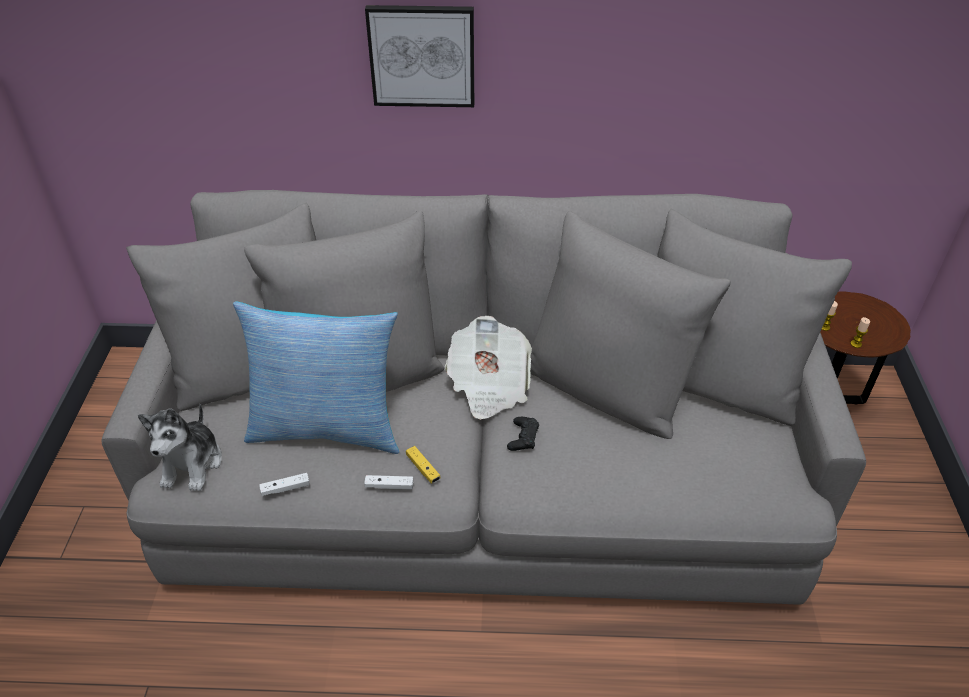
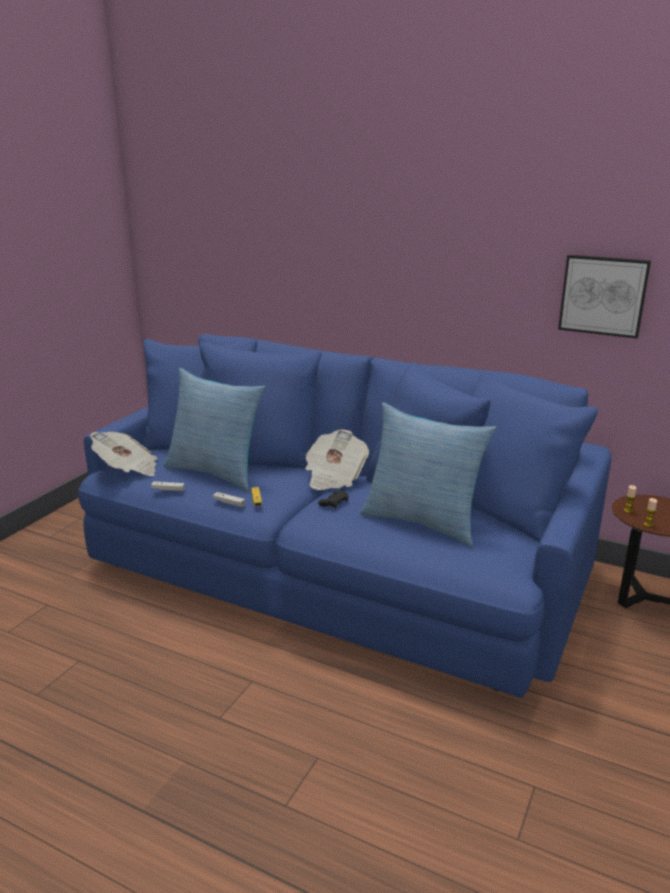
camera: 25 degrees right, 20 degrees down
(192, 464) = (127, 469): plush toy -> newspaper
(422, 56) = (351, 263): picture -> picture (603, 295)
(484, 467) = (335, 564): grey sofa -> blue sofa
(647, 436) = (422, 521): none -> pillow

